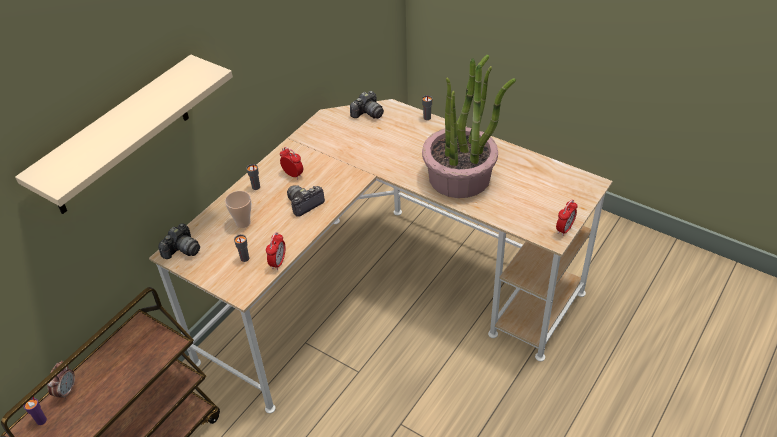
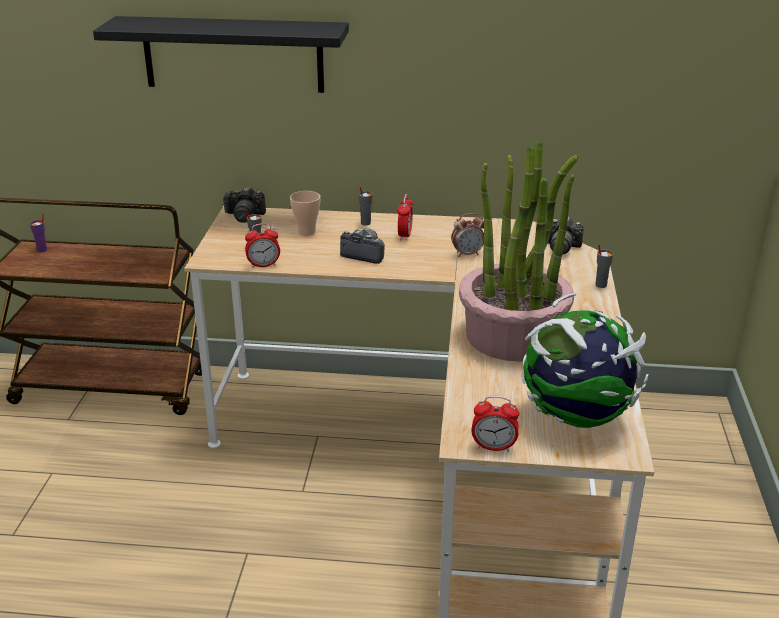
camera: 60 degrees right, 15 degrees down
(66, 391) = (77, 248): alarm clock -> alarm clock (467, 254)
(119, 137) = (233, 54): beige shelf -> black shelf
(554, 187) = (576, 417): none -> globe

